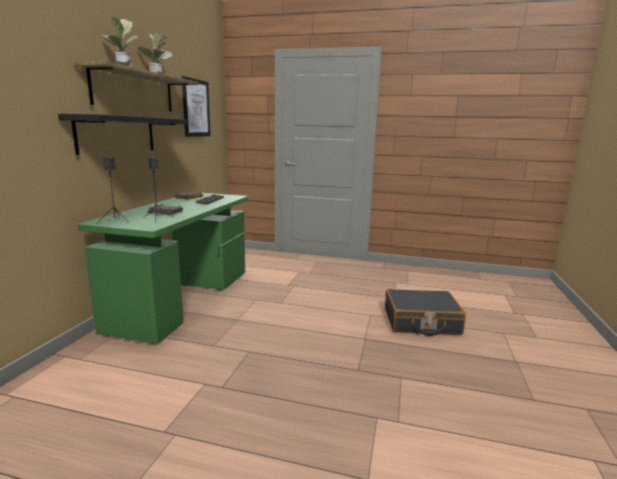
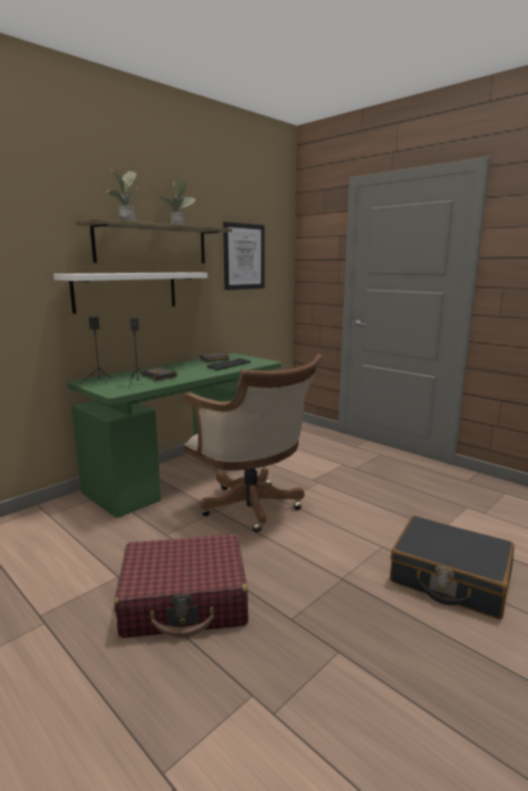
camera: 30 degrees right, 0 degrees up
(117, 134) = (126, 291): black shelf -> white shelf
(264, 311) = (254, 507): none -> office chair
(276, 382) = (185, 600): none -> red suitcase

